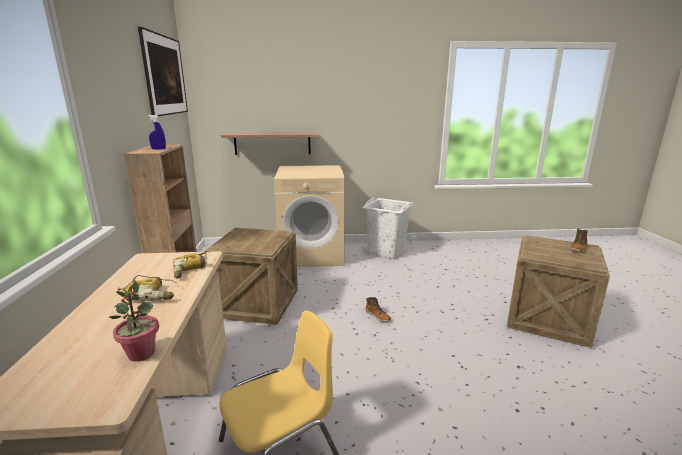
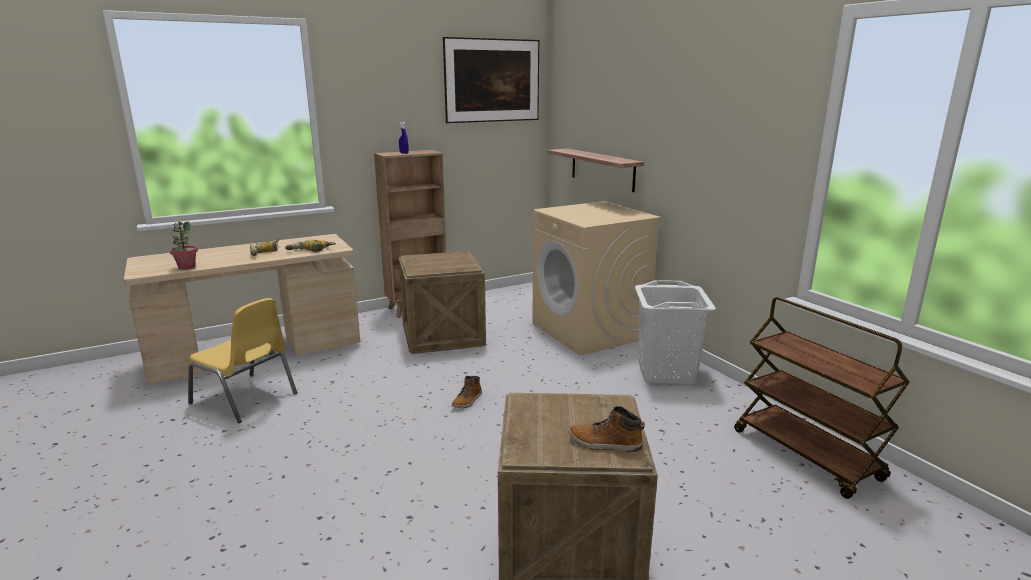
camera: 65 degrees right, 0 degrees up
(478, 249) = (807, 455): none -> brown cart

